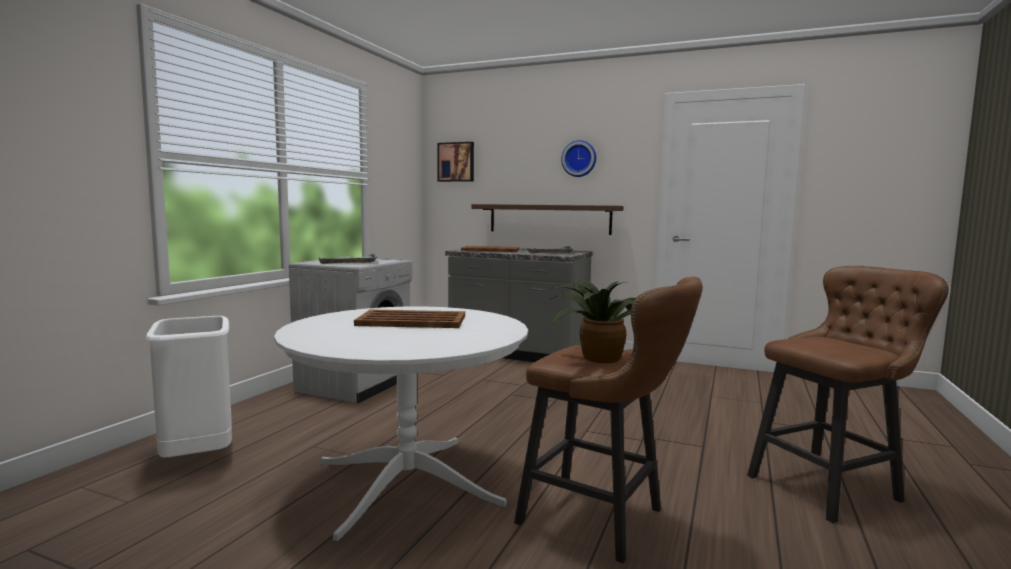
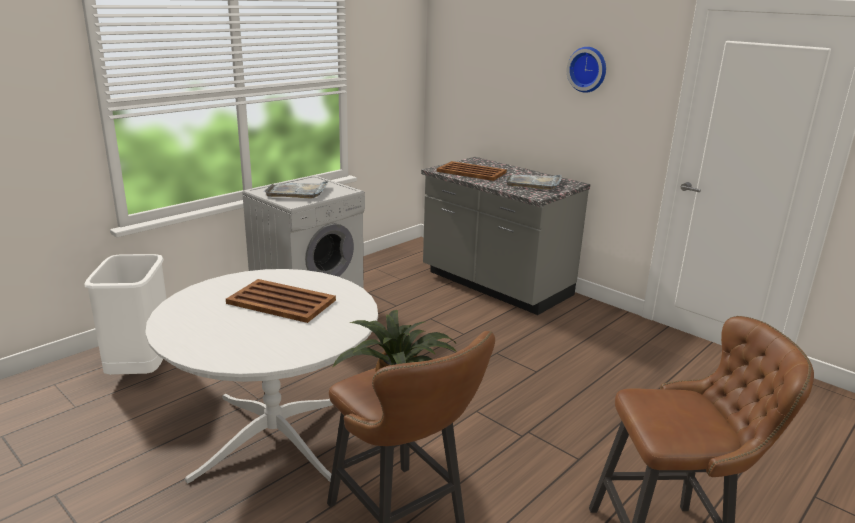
camera: 20 degrees right, 15 degrees up
(456, 162) = (459, 55): picture -> none
(549, 219) = (549, 137): shelf -> none

